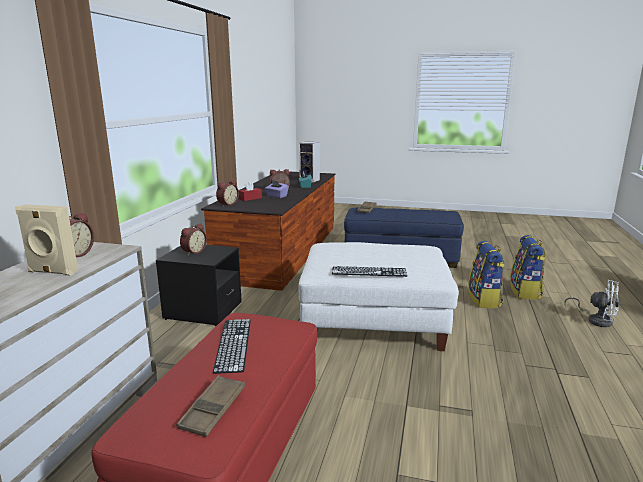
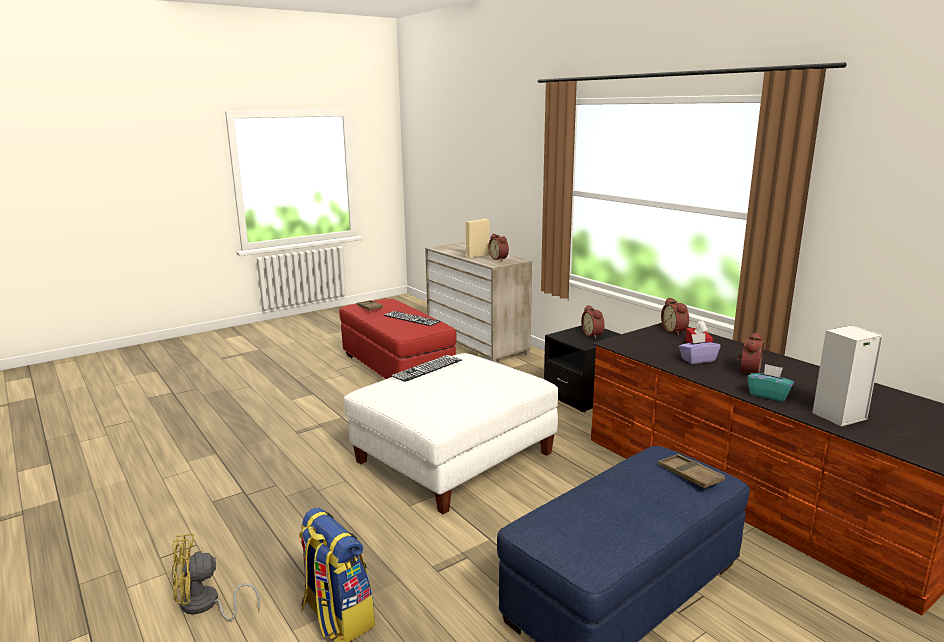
camera: 130 degrees right, 0 degrees up
(484, 300) = (380, 556): backpack -> none
(596, 320) = (205, 605): white fan -> yellow fan

